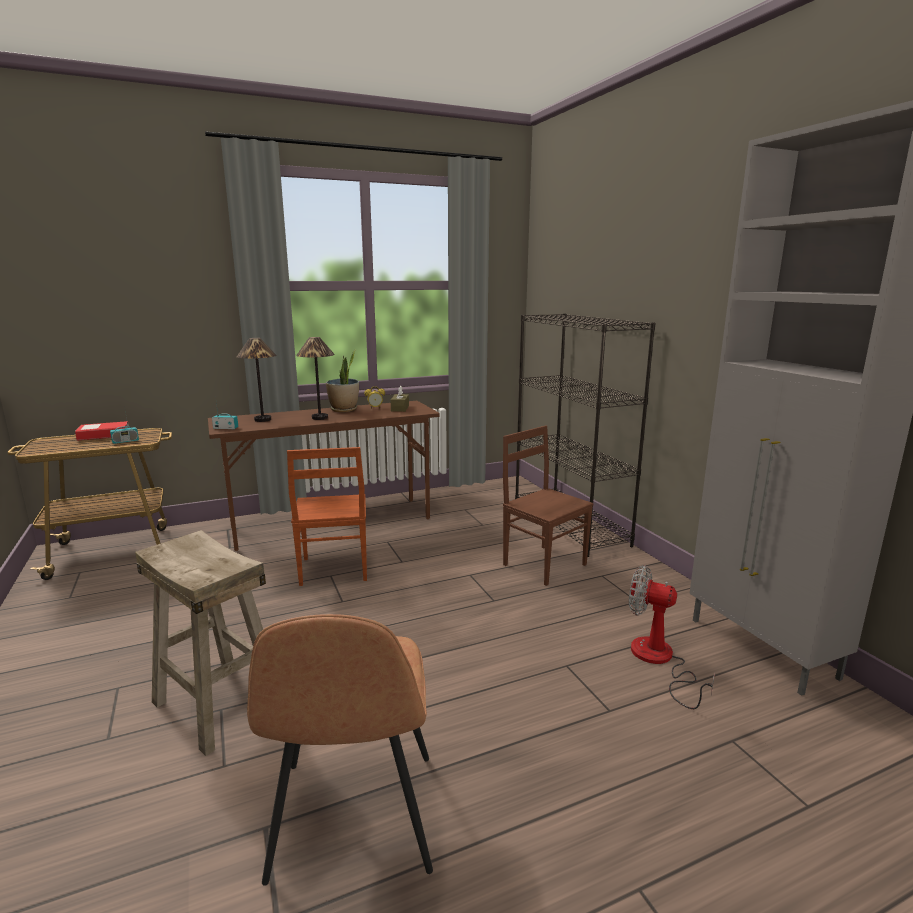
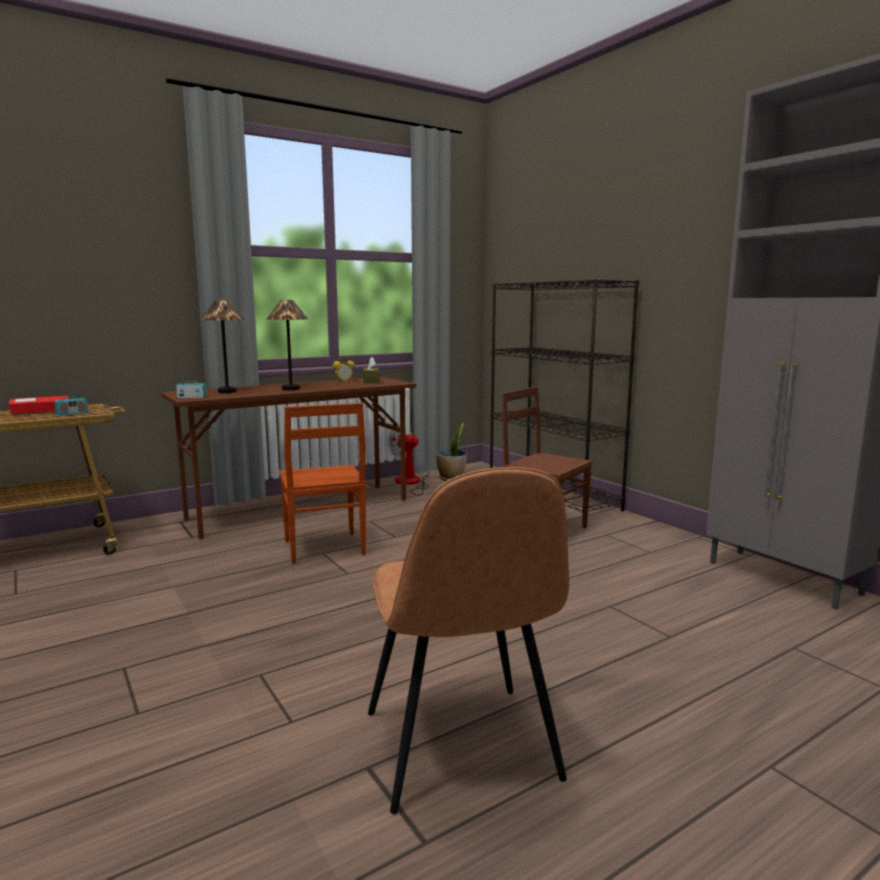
camera: 10 degrees left, 5 degrees down
(220, 703) = (256, 670): beige stool -> none
(344, 410) = (311, 383): potted plant -> potted plant (451, 478)
(659, 661) = (695, 595): fan -> fan (410, 483)

